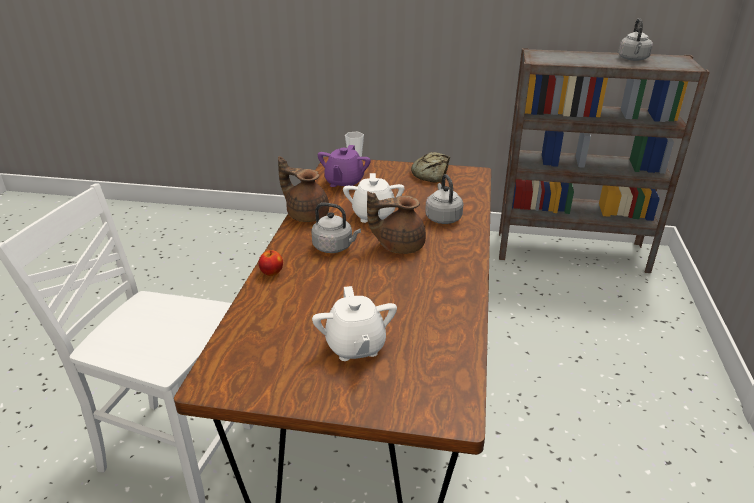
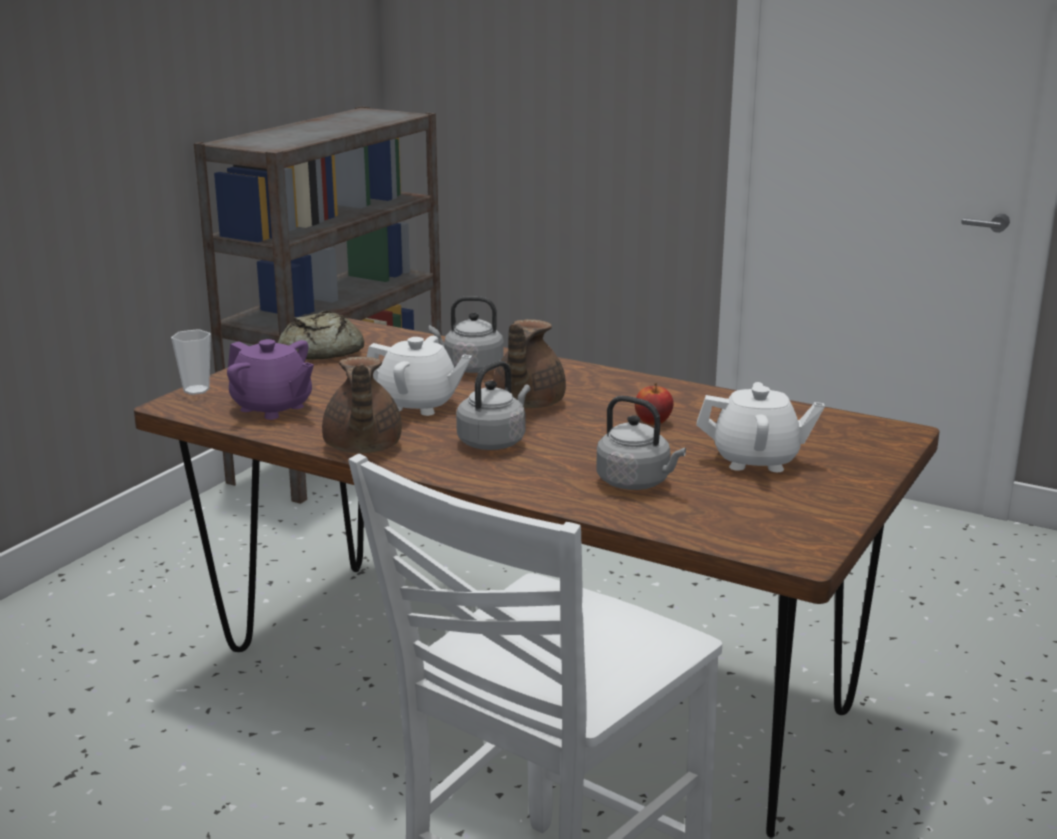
camera: 70 degrees left, 10 degrees down
(271, 272) = (534, 491): apple -> apple (653, 422)
(306, 214) = (361, 448): brown teapot -> brown teapot turned 60 degrees counterclockwise
(633, 59) = (340, 122): grey kettle -> grey kettle (636, 482)

